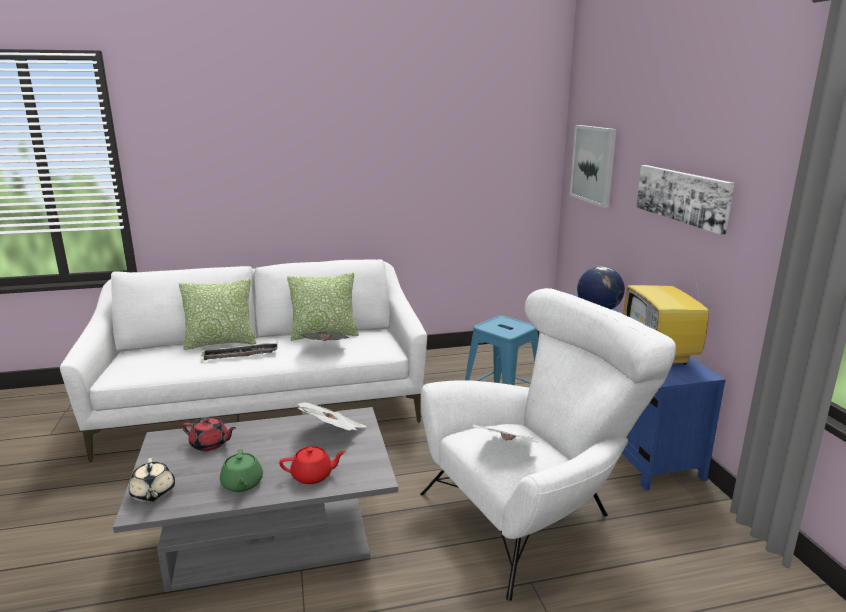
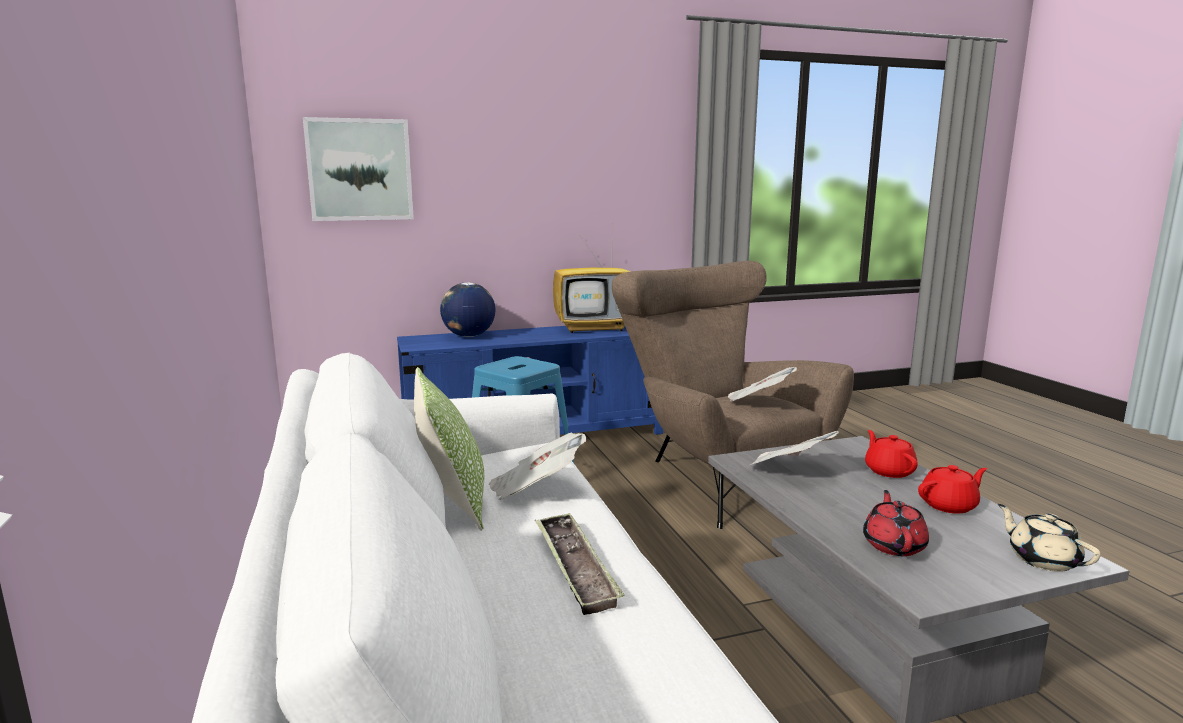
camera: 95 degrees left, 5 degrees down
(153, 494) = (1042, 559): beige teapot -> beige teapot turned 90 degrees counterclockwise
(221, 343) = (490, 618): pillow -> none
(242, 484) = (949, 505): green teapot -> red teapot
(533, 512) = (719, 474): white armchair -> brown armchair
(682, 196) = (549, 181): picture -> none

